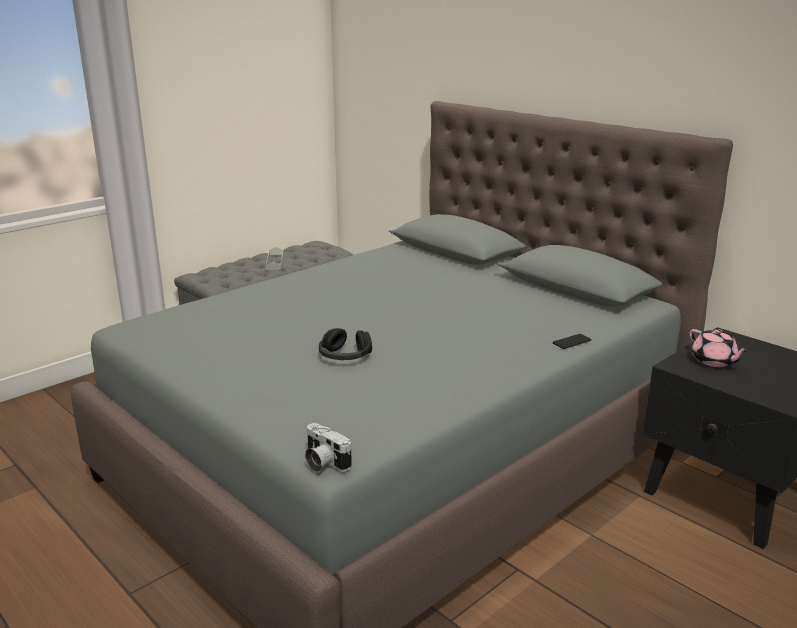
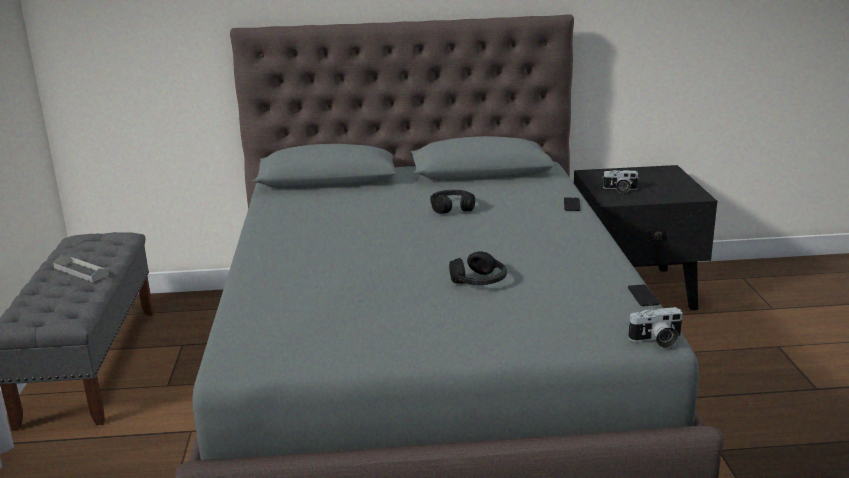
camera: 50 degrees left, 0 degrees up
(412, 430) = (643, 296): none -> phone
(475, 303) = (452, 208): none -> black headphones
(714, 361) = (620, 189): pink teapot -> camera

